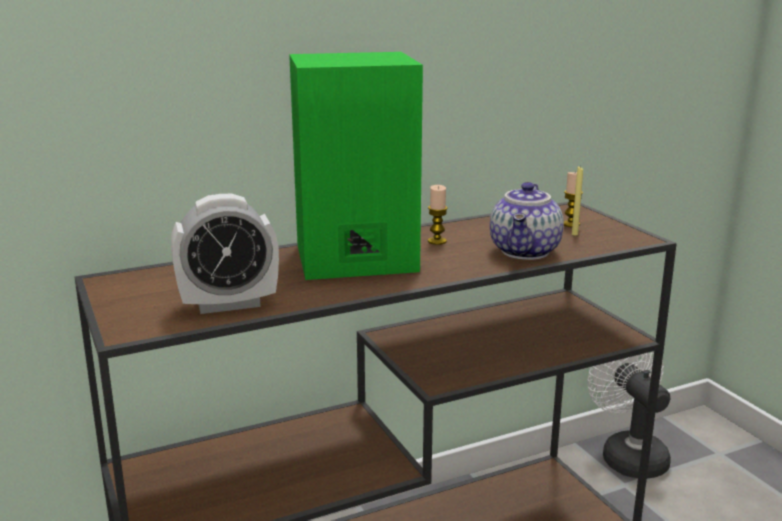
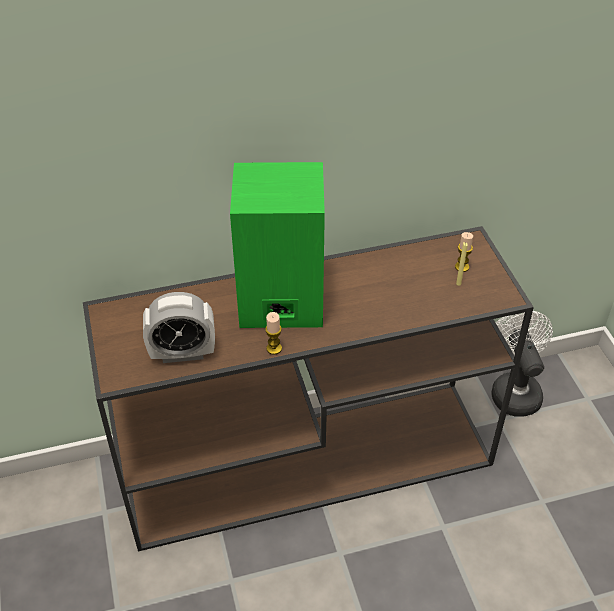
camera: 10 degrees right, 25 degrees up
(437, 241) = (348, 282): candle -> candle (274, 348)
(526, 252) = (410, 307): teapot -> none

